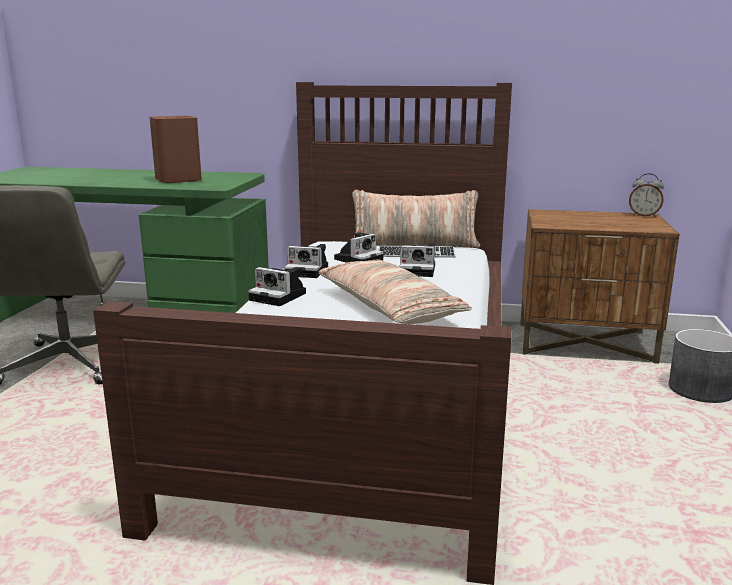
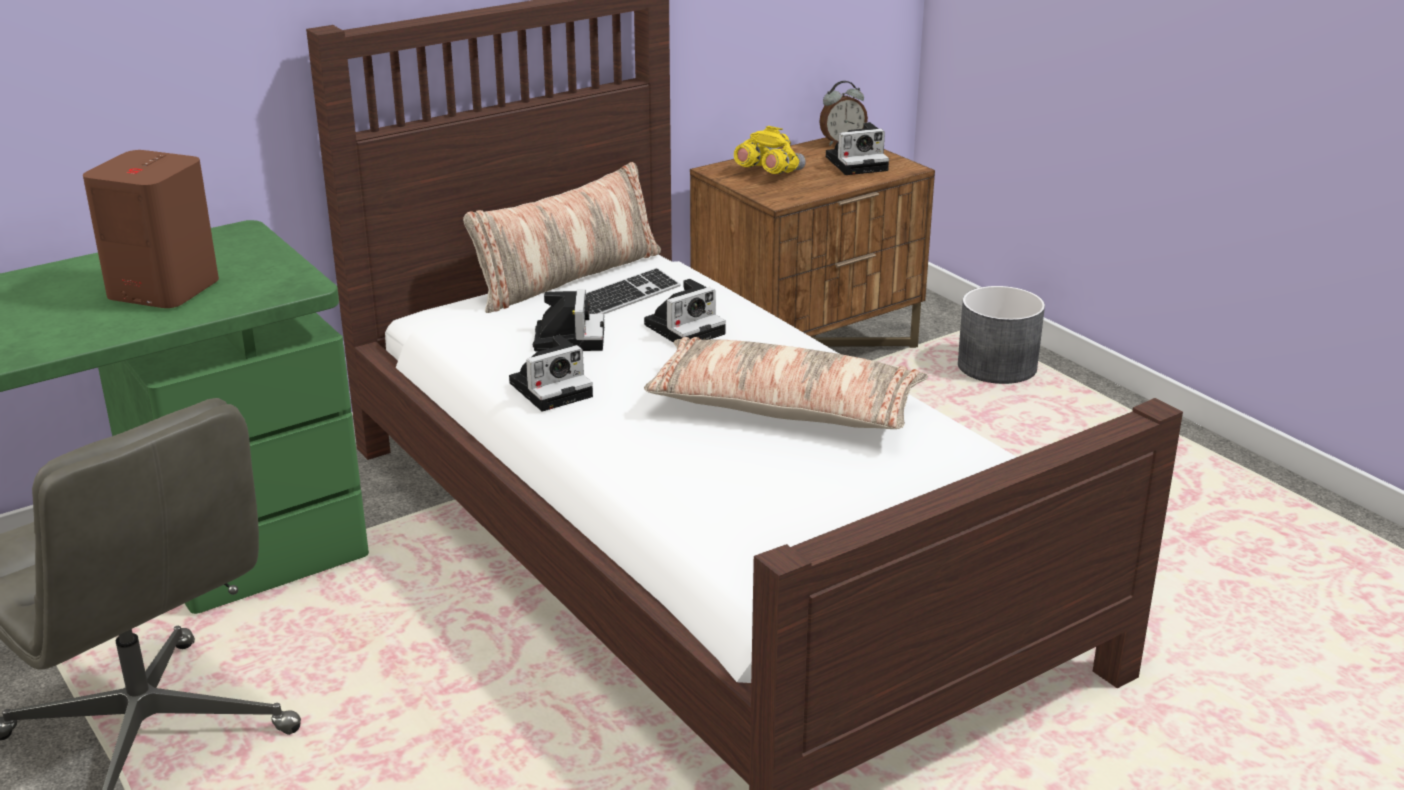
camera: 45 degrees left, 10 degrees up
(280, 297) = (623, 450): camera -> camera (858, 163)
(567, 217) = (768, 173): none -> yellow binoculars

